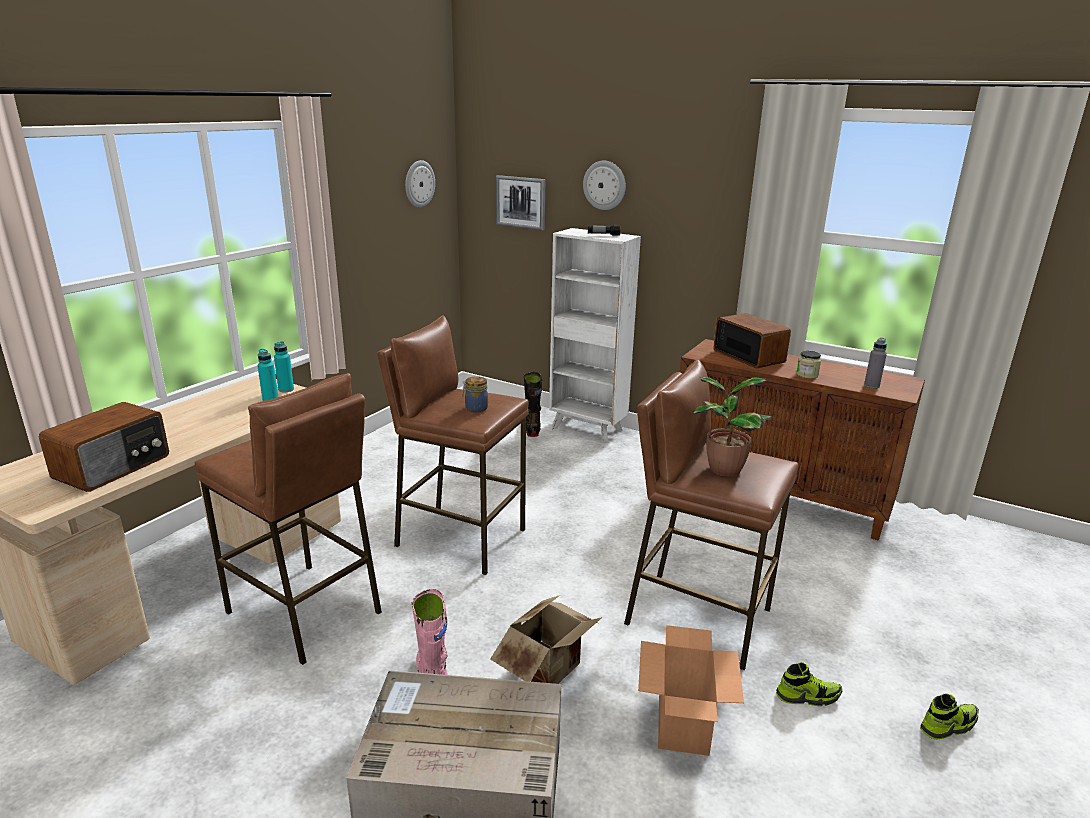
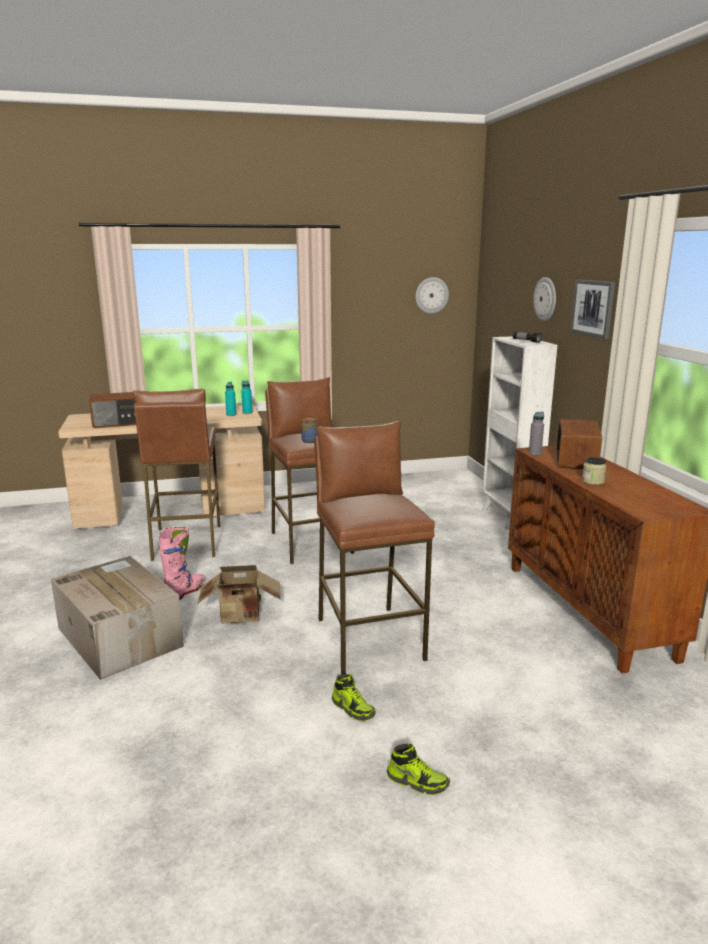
camera: 45 degrees right, 5 degrees down
(521, 202) = (503, 314): picture -> picture (593, 308)
(531, 429) = (466, 505): black boot -> none
(683, 725) = (256, 675): cardboard box -> none
(722, 469) = (365, 504): potted plant -> none
(871, 386) = (635, 502): grey bottle -> grey bottle (535, 453)

